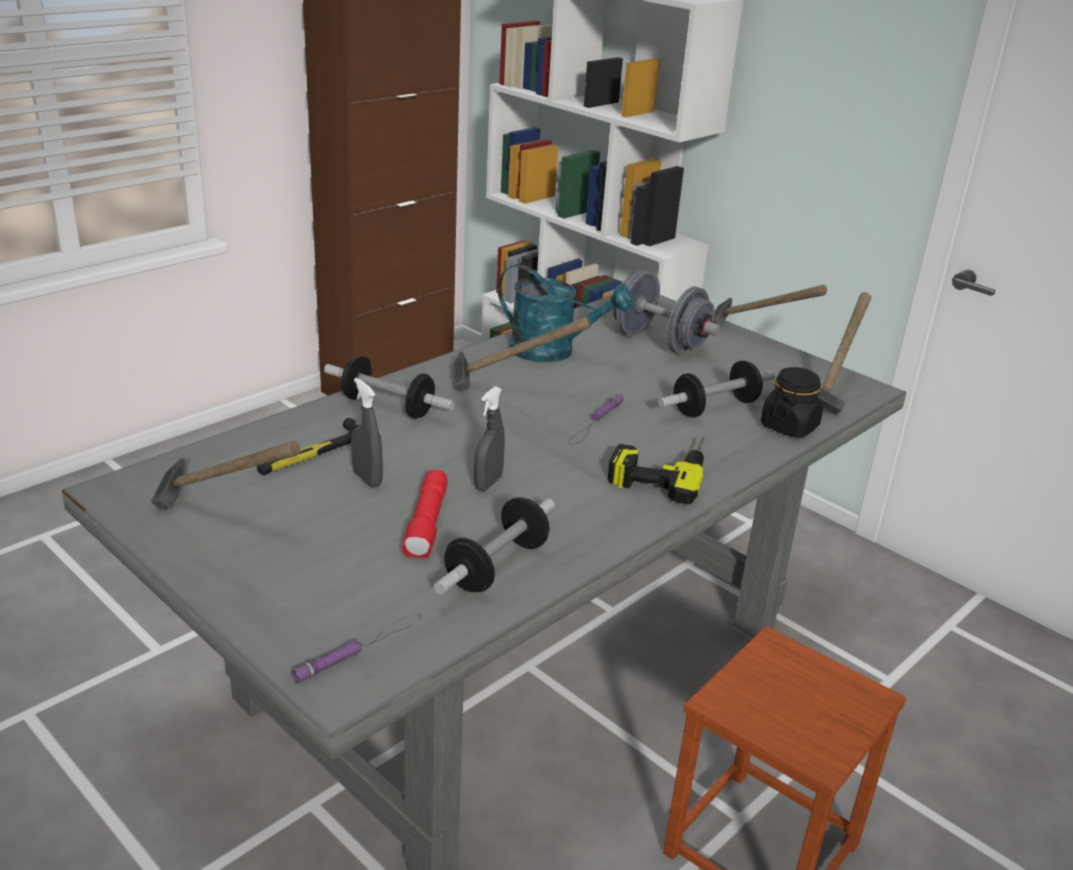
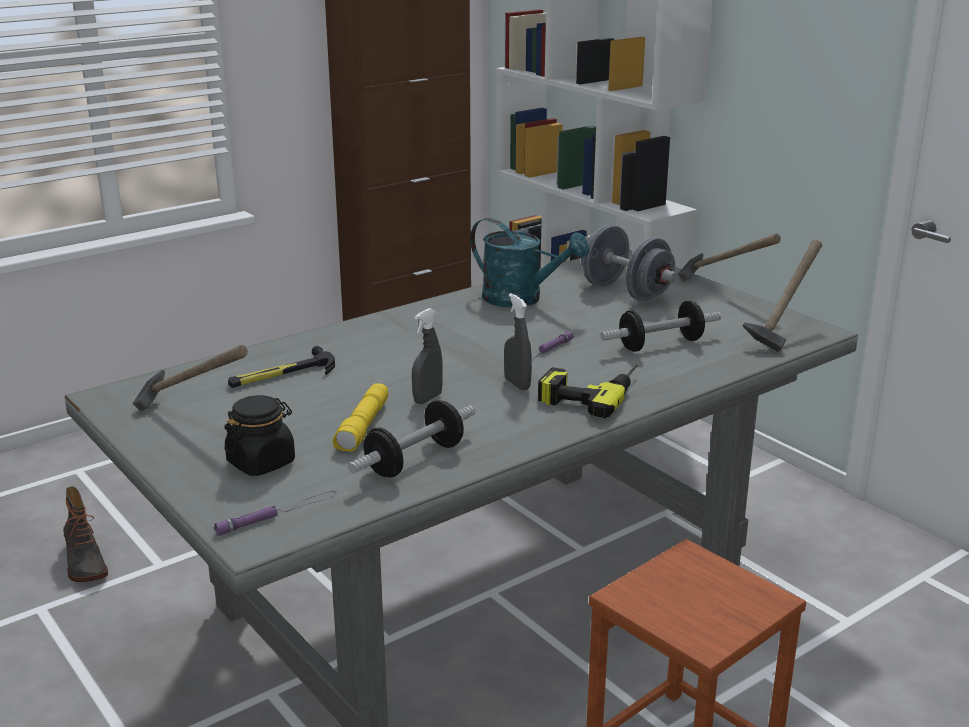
camera: 10 degrees right, 5 degrees down
(69, 652) = (84, 563): none -> boot
(367, 479) = (321, 393): grey spray bottle -> grey spray bottle (517, 384)
(388, 406) = (357, 339): dumbbell -> none
(428, 524) = (364, 428): red flashlight -> yellow flashlight
(511, 389) = (473, 328): hammer -> none
(789, 426) = (728, 360): black jar -> black jar (261, 462)

